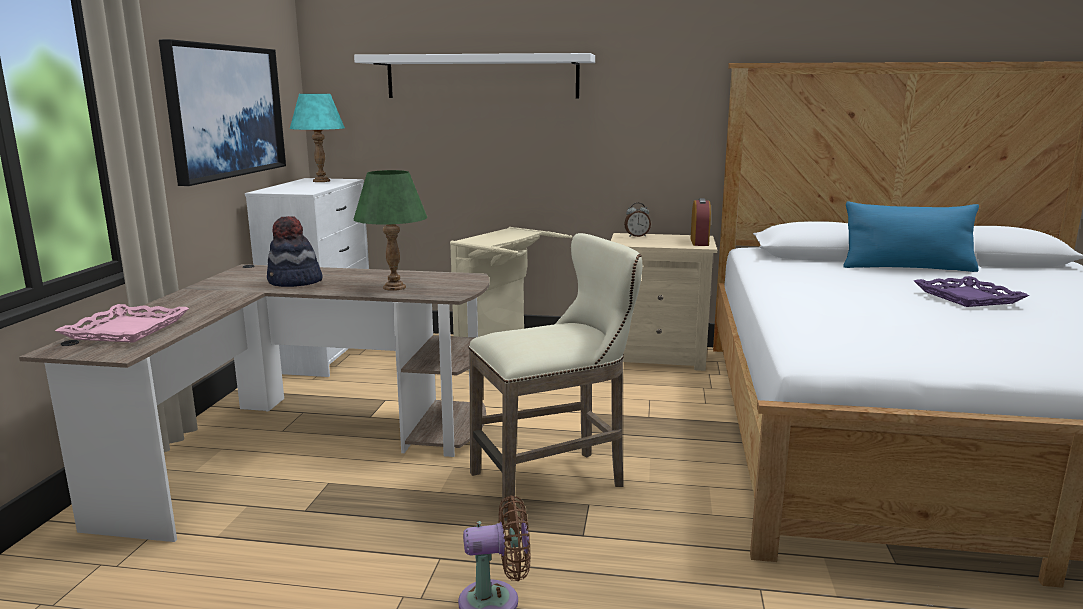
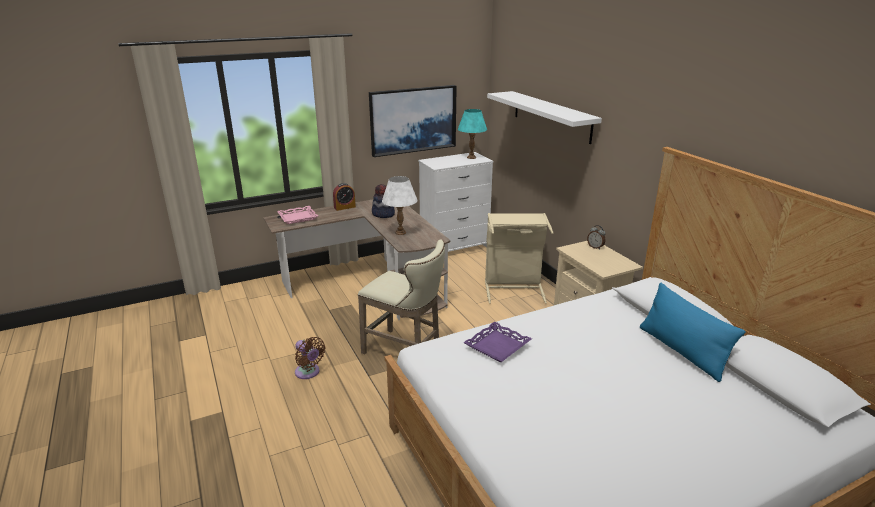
camera: 55 degrees right, 10 degrees up
(394, 287) = (400, 232): green table lamp -> white table lamp
(699, 242) = (613, 267): alarm clock -> alarm clock (344, 207)
(966, 297) = (612, 382): purple tray -> purple tray (497, 346)

